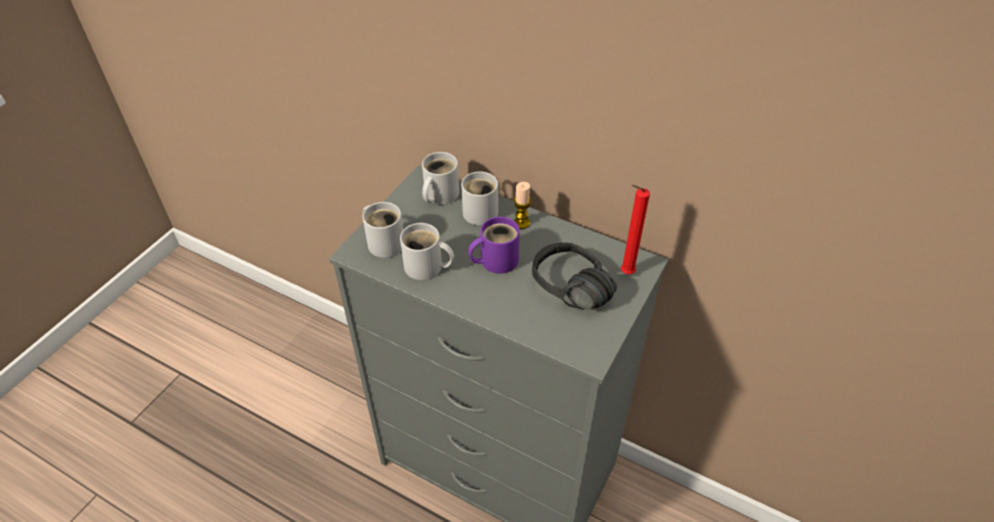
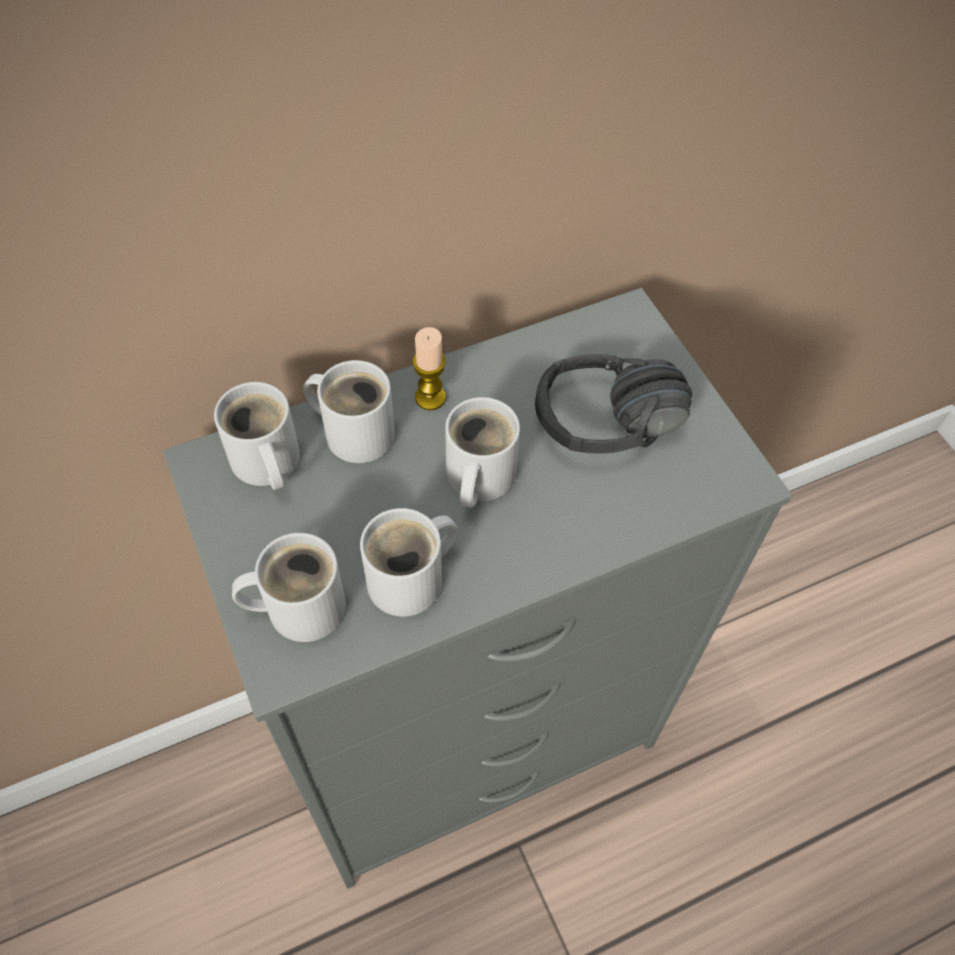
camera: 55 degrees left, 10 degrees up
(495, 260) = (476, 477): purple mug -> white mug
(624, 273) = (630, 347): red candle -> none

